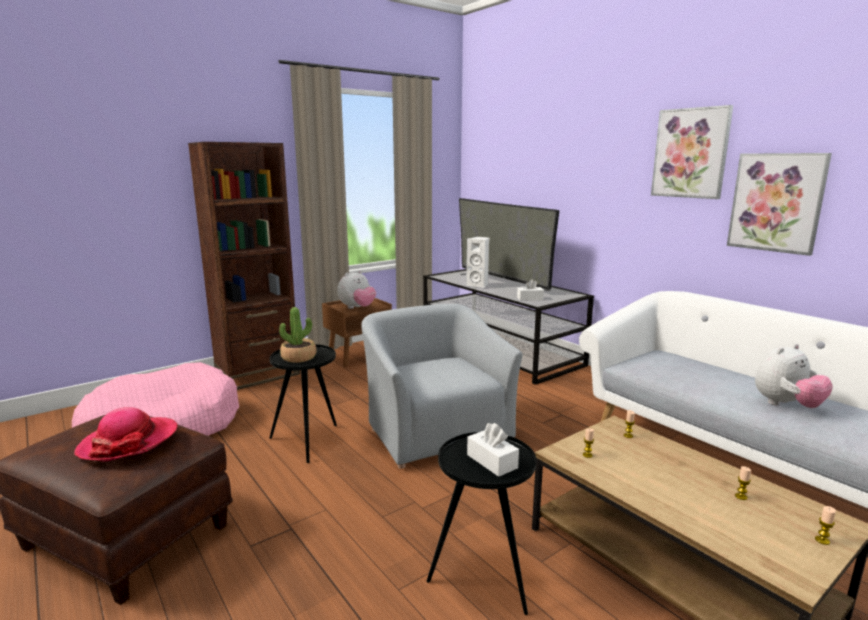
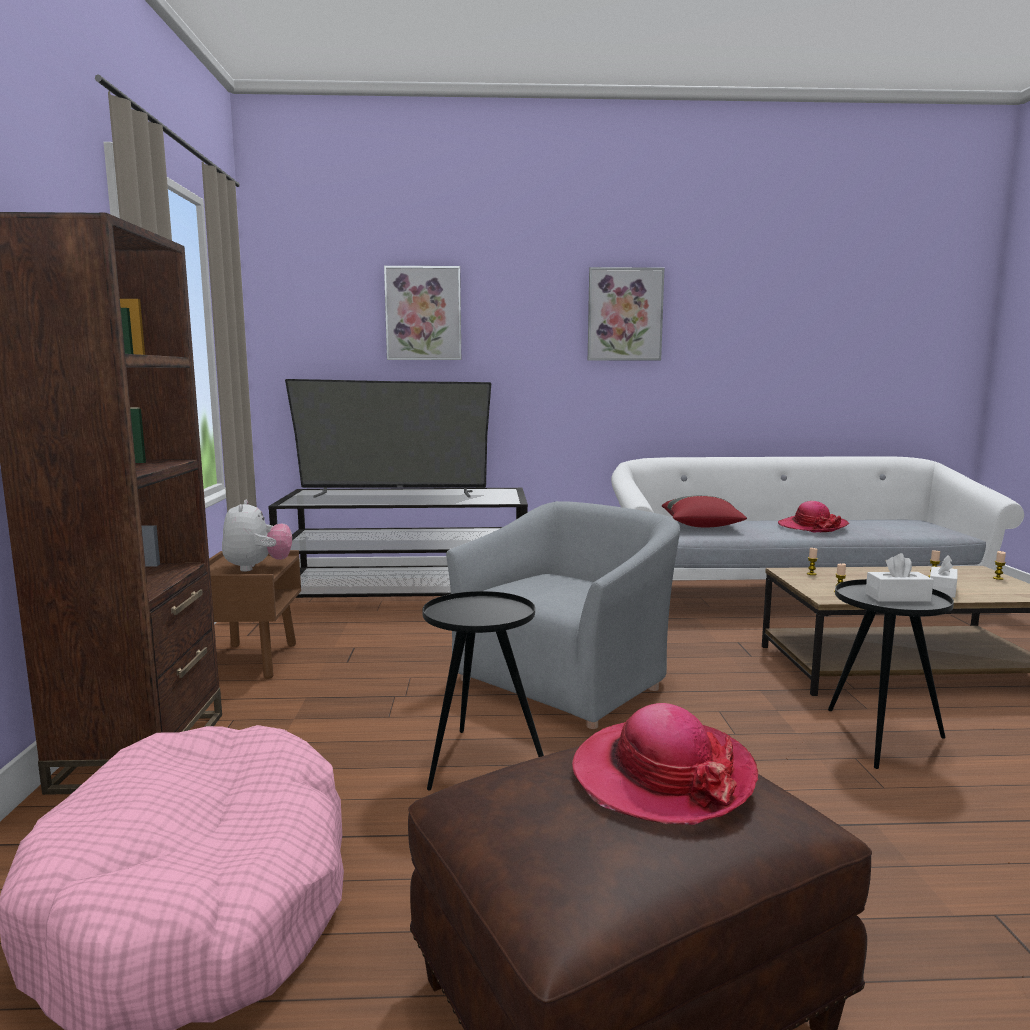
camera: 55 degrees left, 5 degrees down
(299, 357) = (475, 614): potted plant -> none
(435, 431) = (566, 679): grey armchair -> grey armchair turned 120 degrees clockwise
(478, 285) = (383, 500): white speaker -> none
(530, 298) = (484, 500): white tissue box -> white tissue box (942, 590)
(679, 367) = (702, 526): none -> red pillow
(776, 202) = (710, 361): picture -> picture (423, 313)
(786, 405) = (812, 526): plush toy -> hat

